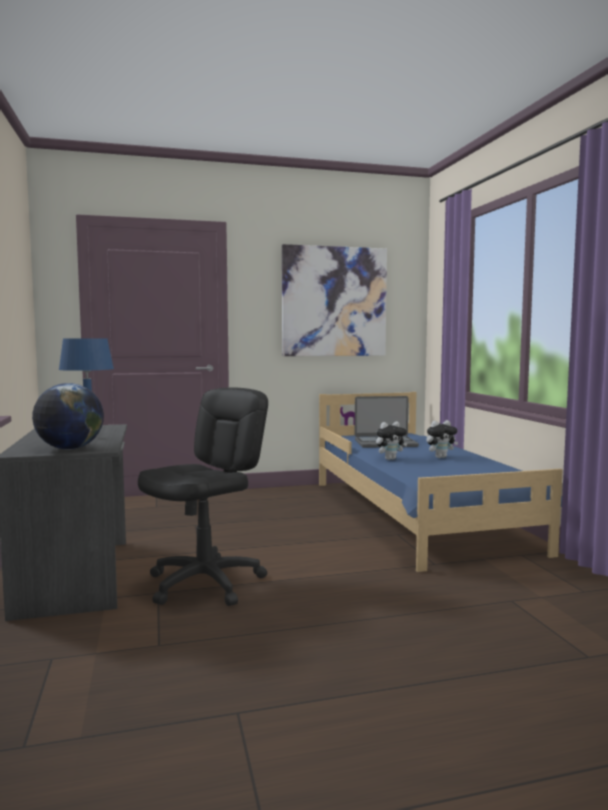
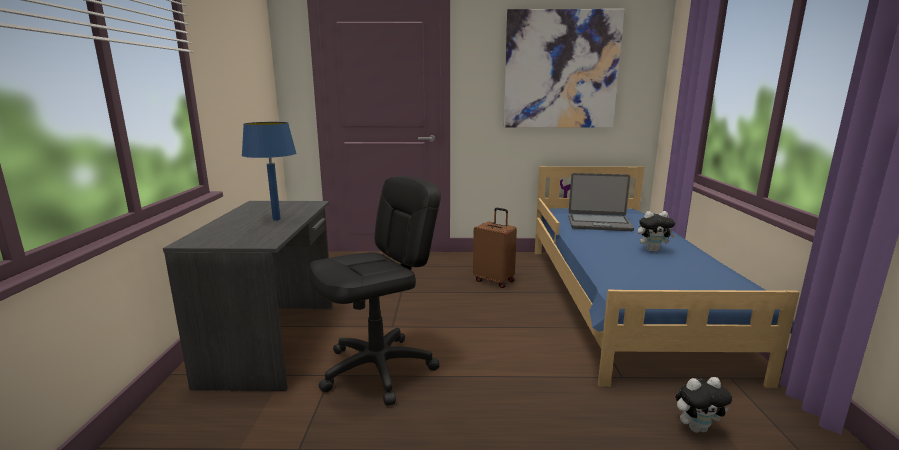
camera: 15 degrees right, 10 degrees up
(69, 448) = (239, 238): globe -> none
(289, 509) = (494, 280): none -> brown suitcase
(390, 459) = (594, 248): plush toy -> plush toy (697, 428)

